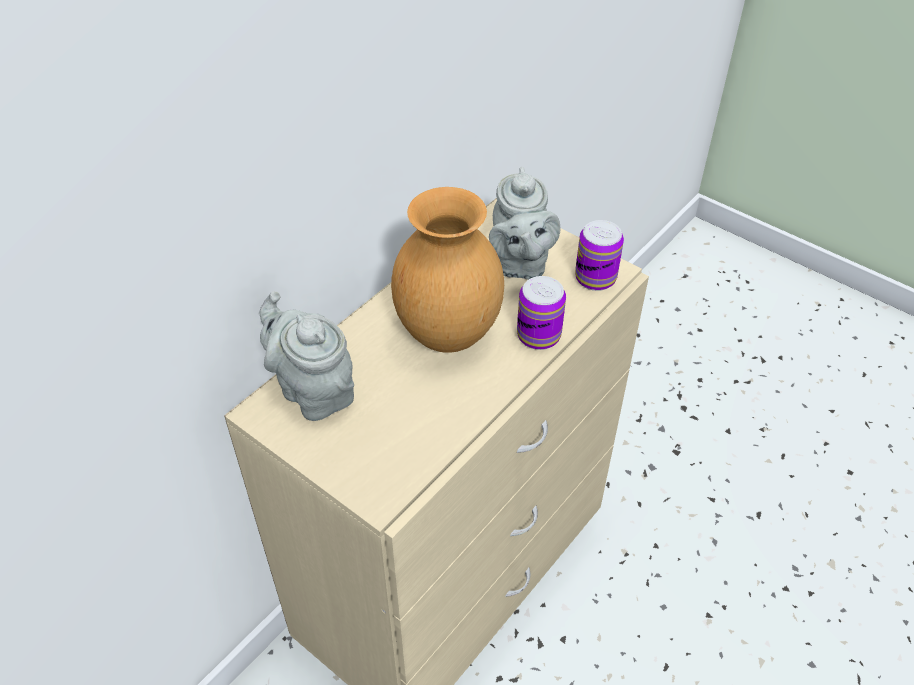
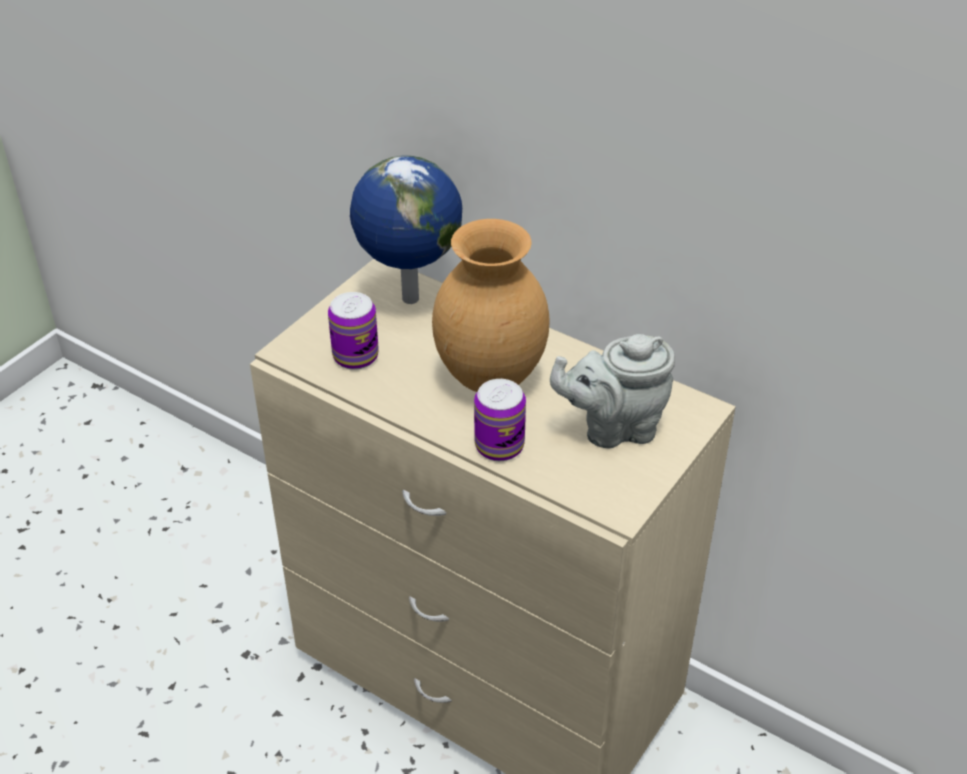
camera: 85 degrees right, 5 degrees down
(313, 390) = (408, 299): grey teapot -> globe
(595, 278) = (603, 493): can -> can (355, 356)

